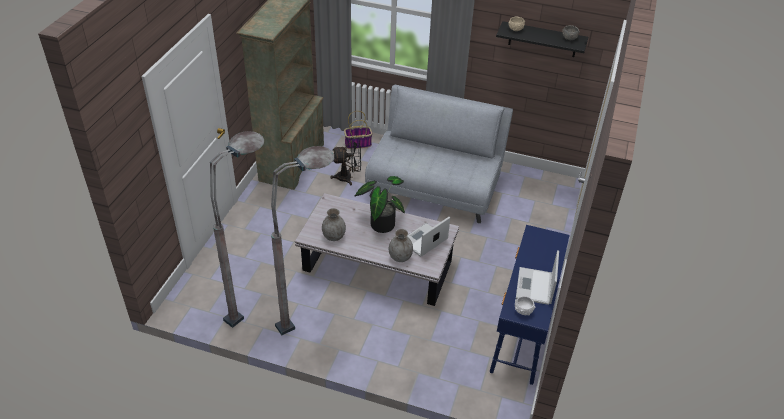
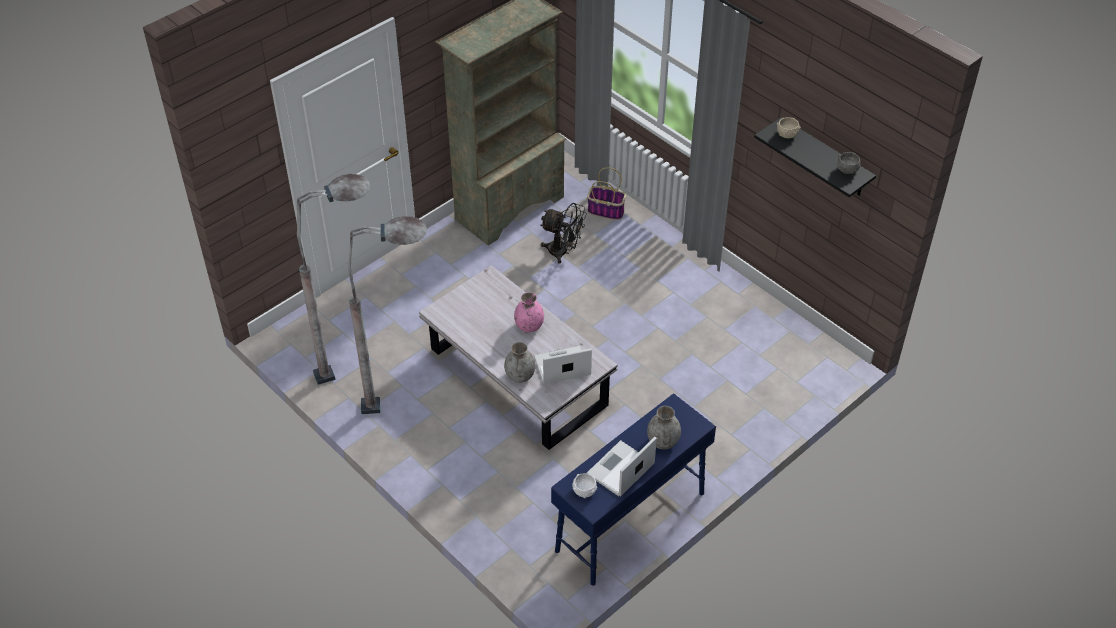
camera: 30 degrees right, 5 degrees up
(334, 236) = (464, 323): grey vase -> grey vase (662, 442)
(381, 223) = (529, 326): potted plant -> pink vase
(435, 184) = (663, 300): grey sofa -> none

